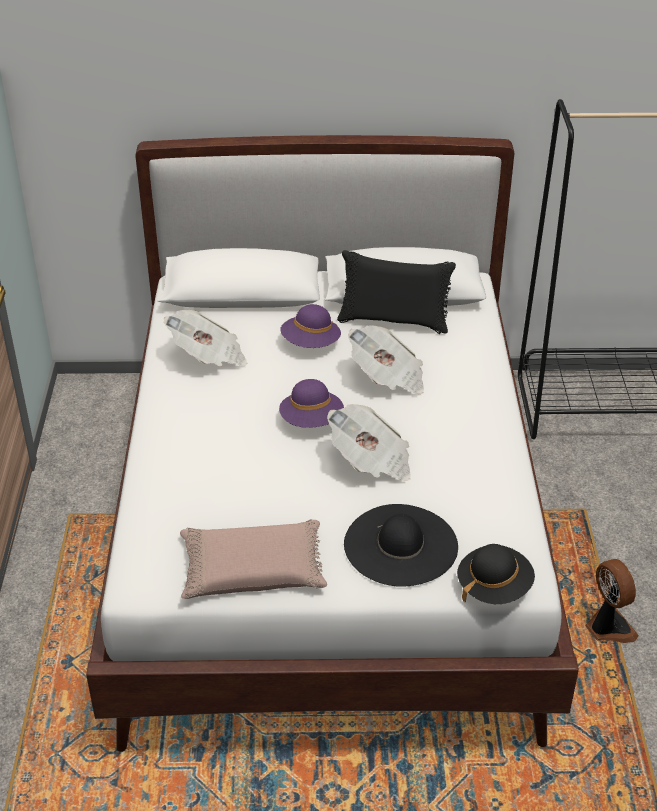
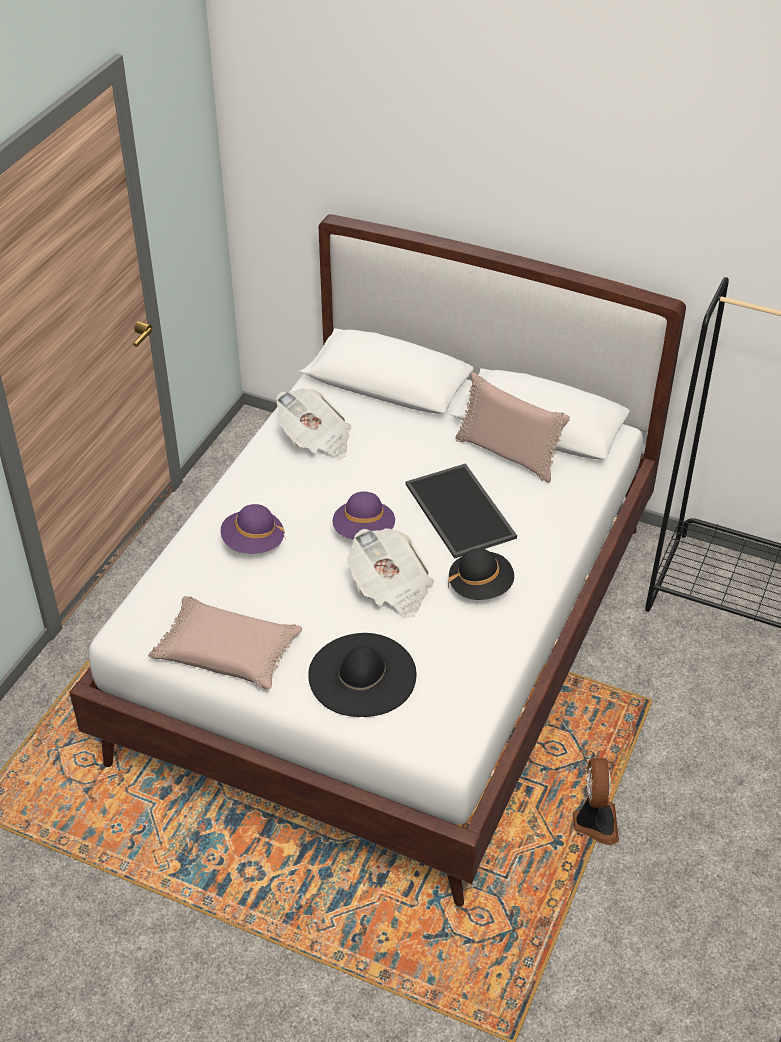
camera: 25 degrees right, 5 degrees up
(310, 343) = (415, 454): purple hat -> purple hat (253, 543)
(388, 378) = (462, 511): newspaper -> tray
(393, 321) = (508, 454): black pillow -> beige pillow
(494, 587) = (418, 743): black hat -> black hat (480, 586)

